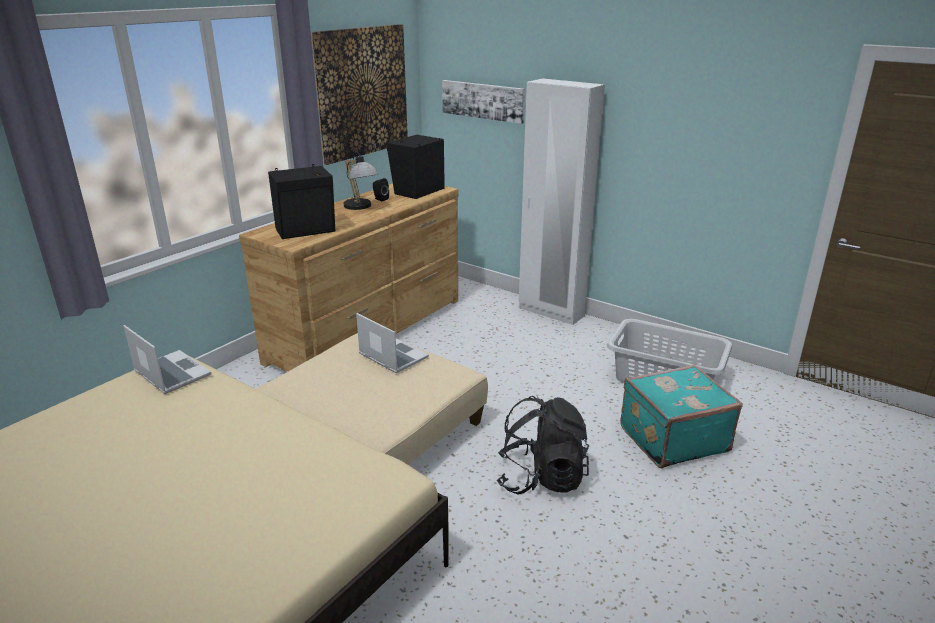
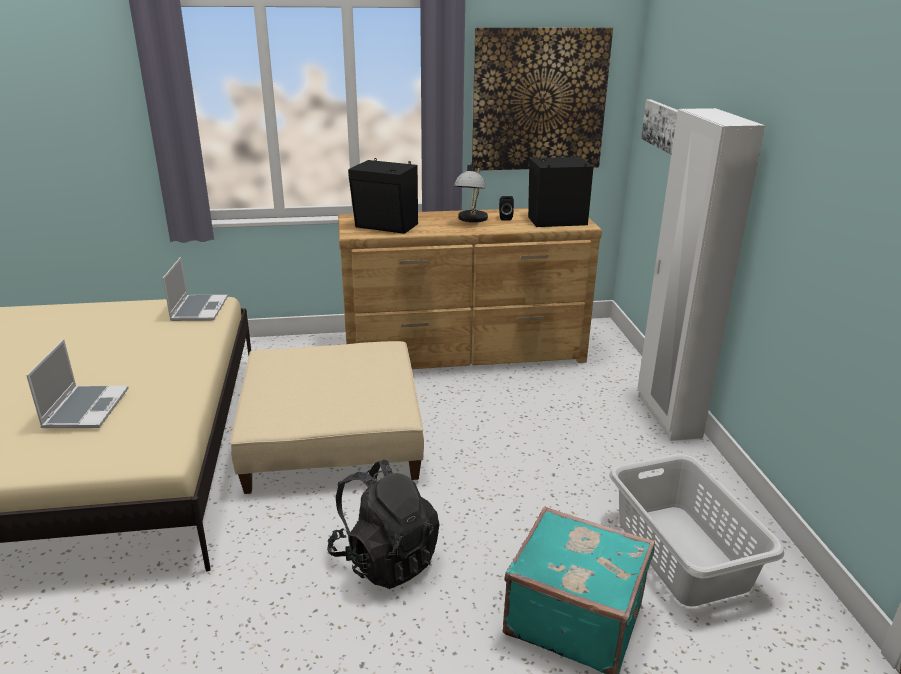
camera: 45 degrees right, 0 degrees up
(392, 356) = (377, 372): laptop -> laptop (85, 408)

